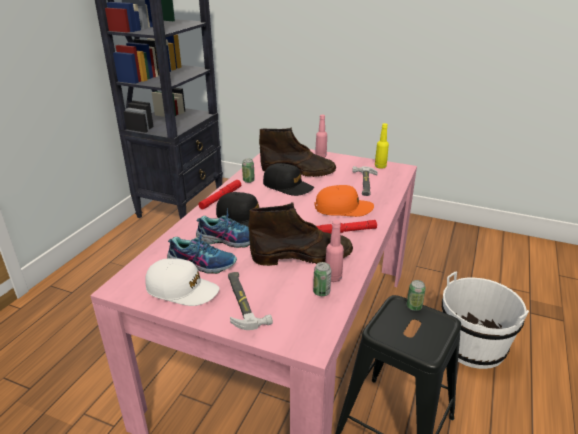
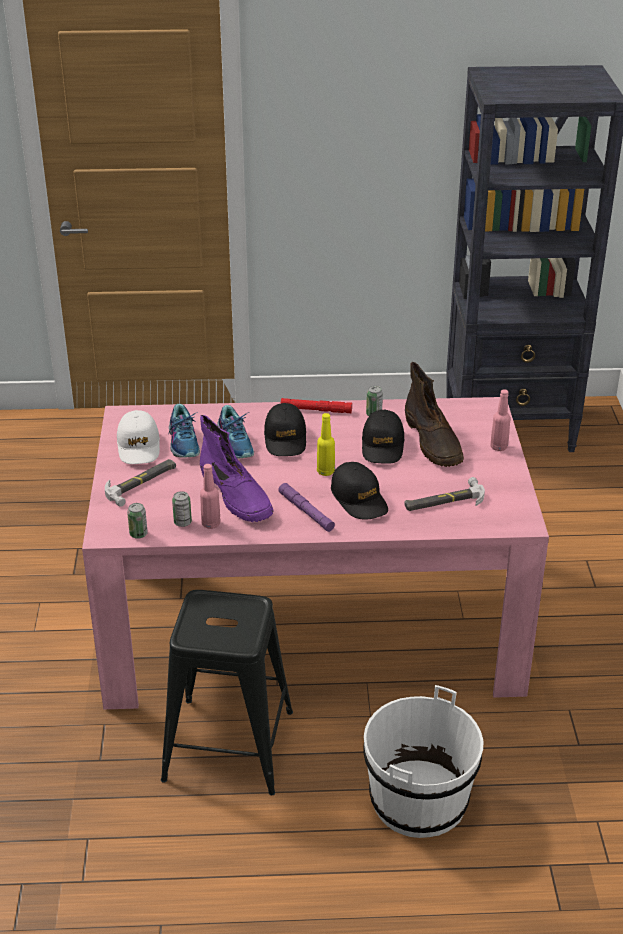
camera: 65 degrees right, 5 degrees up
(302, 256) = (237, 496): brown boot -> purple boot
(343, 208) = (359, 499): orange cap -> black cap
(344, 231) = (306, 511): red flashlight -> purple flashlight
(380, 166) = (512, 504): yellow bottle -> yellow bottle (325, 471)
(414, 307) = (256, 616): can -> can (138, 534)

